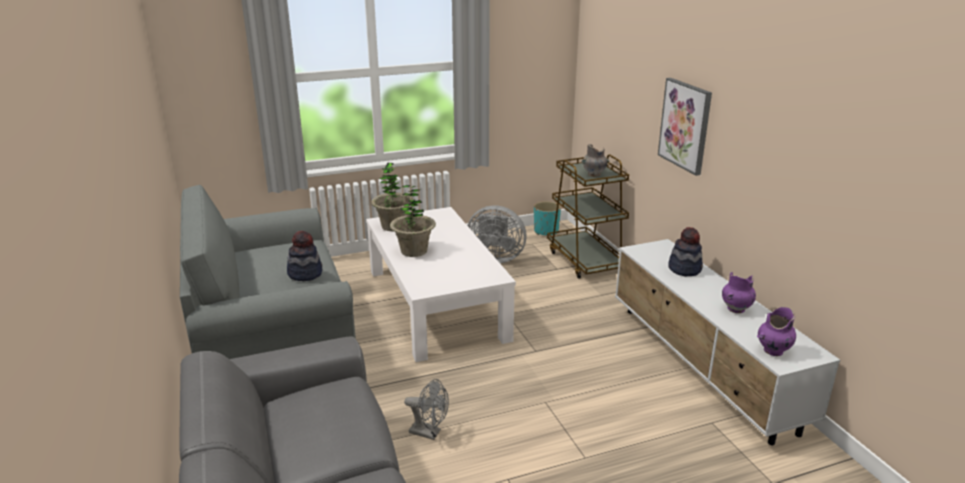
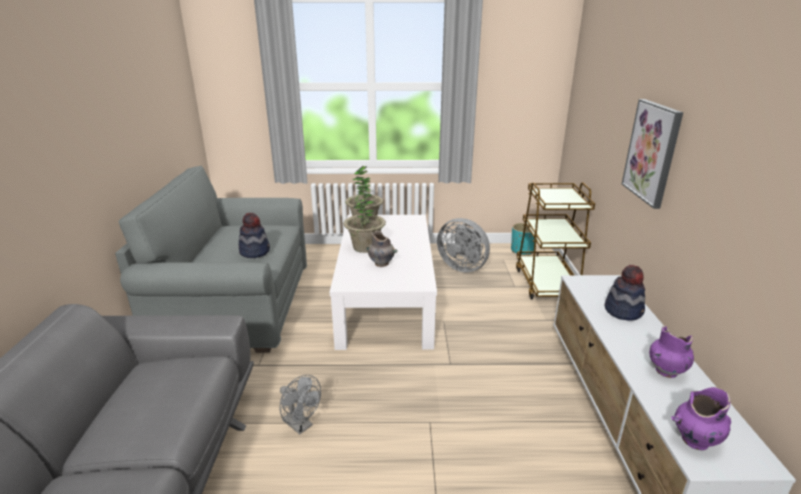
camera: 20 degrees right, 0 degrees up
(594, 174) = (560, 200): grey vase -> grey vase (382, 264)

